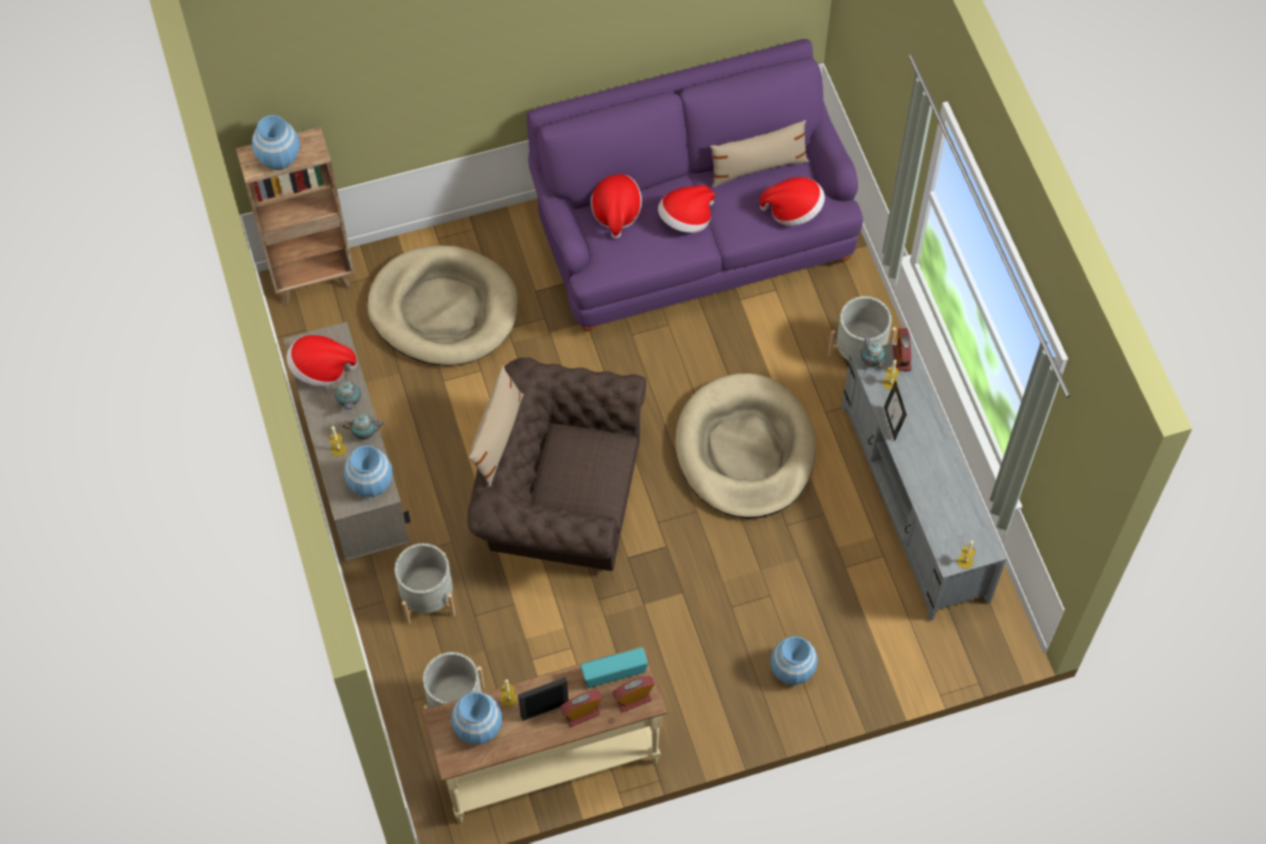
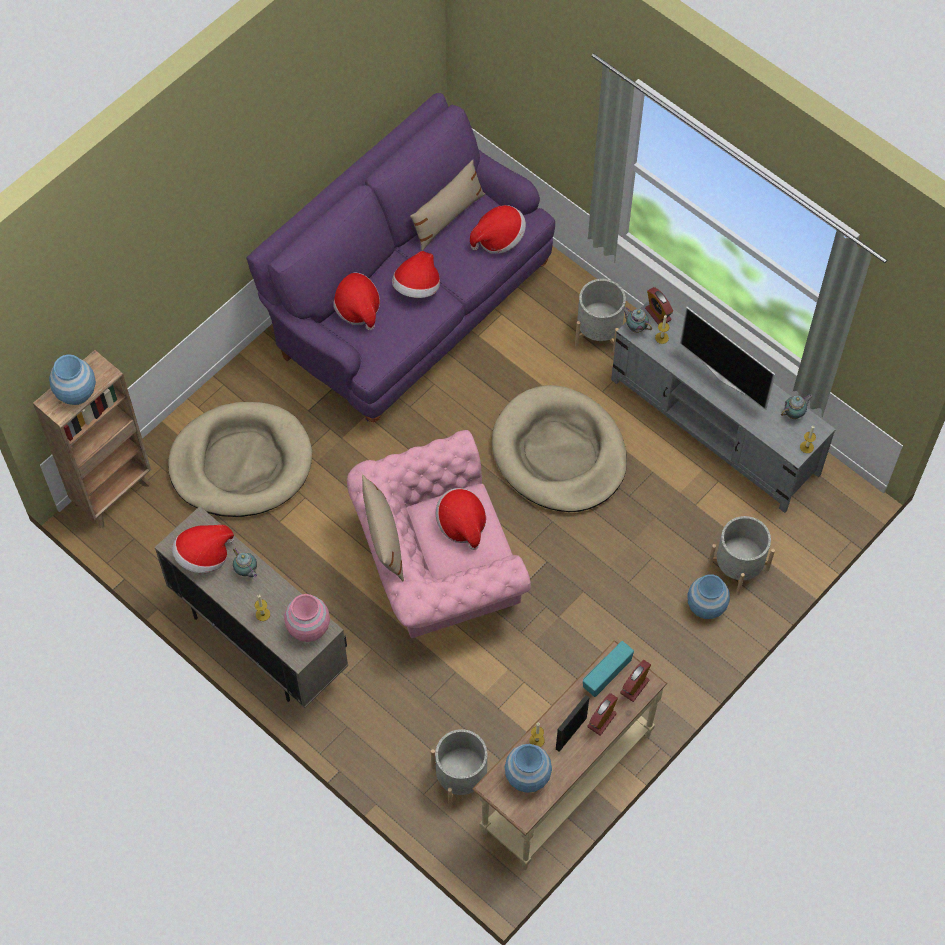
camera: 30 degrees left, 0 degrees up
(366, 434) = (277, 589): teapot -> teapot (794, 413)
(371, 483) = (308, 627): blue vase -> pink vase
(427, 598) = (382, 704): grey planter -> grey planter (738, 567)
(559, 498) = (437, 568): brown armchair -> pink armchair
(588, 464) = (461, 524): none -> hat
(892, 423) = (683, 368): picture frame -> none
(927, 452) = (724, 378): none -> television

